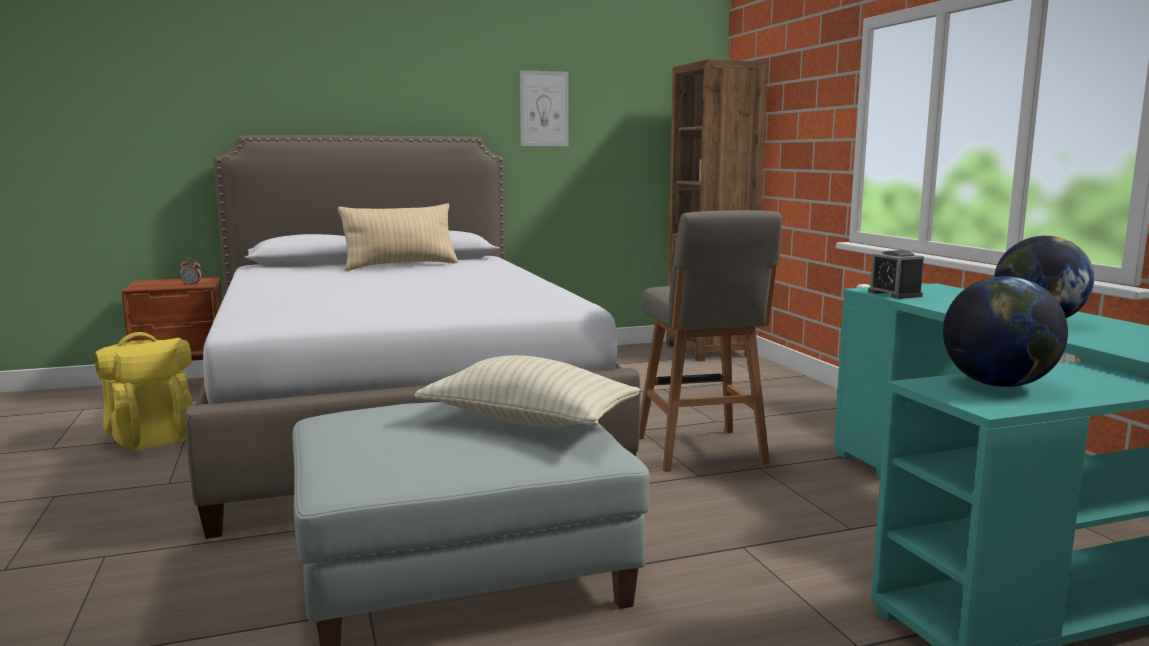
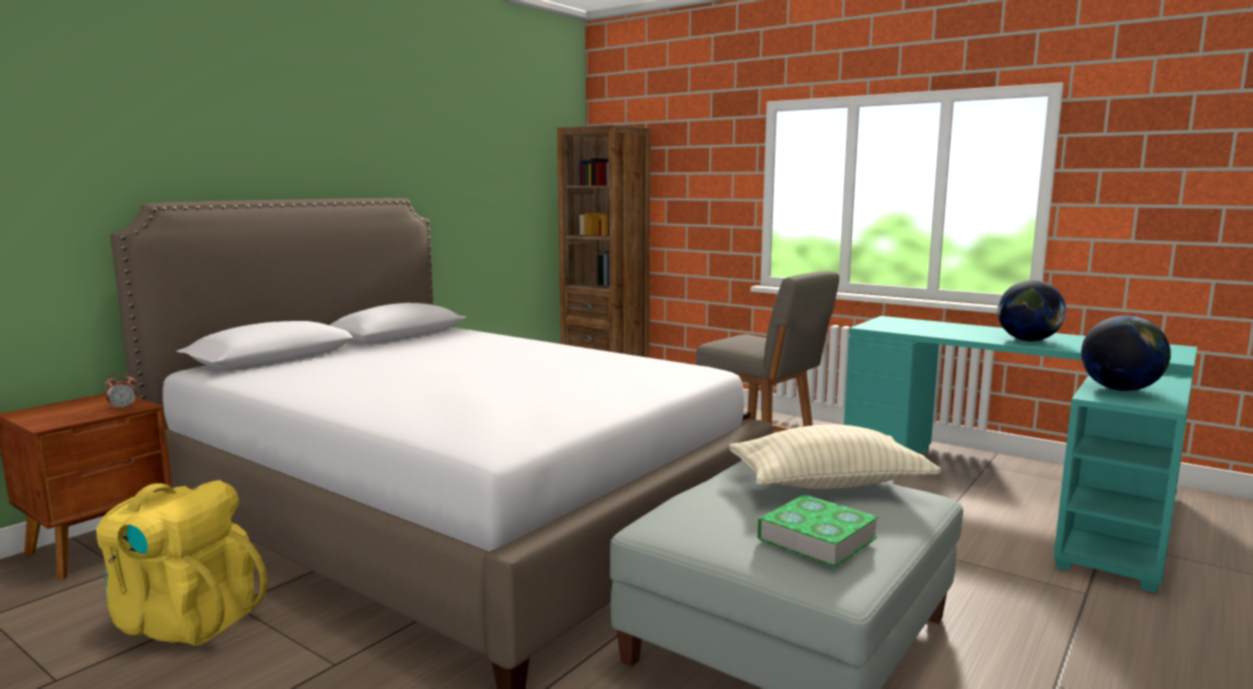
camera: 35 degrees left, 0 degrees up
(399, 451) = (817, 538): none -> book
(401, 266) = (394, 349): beige pillow -> none
(544, 108) = (453, 167): picture -> none
(894, 294) = (893, 328): alarm clock -> none

